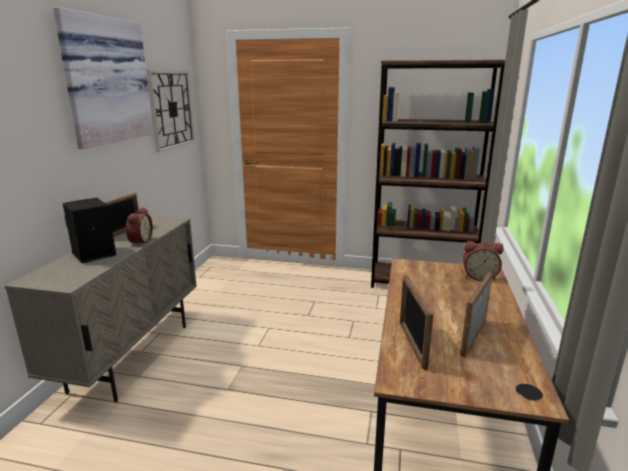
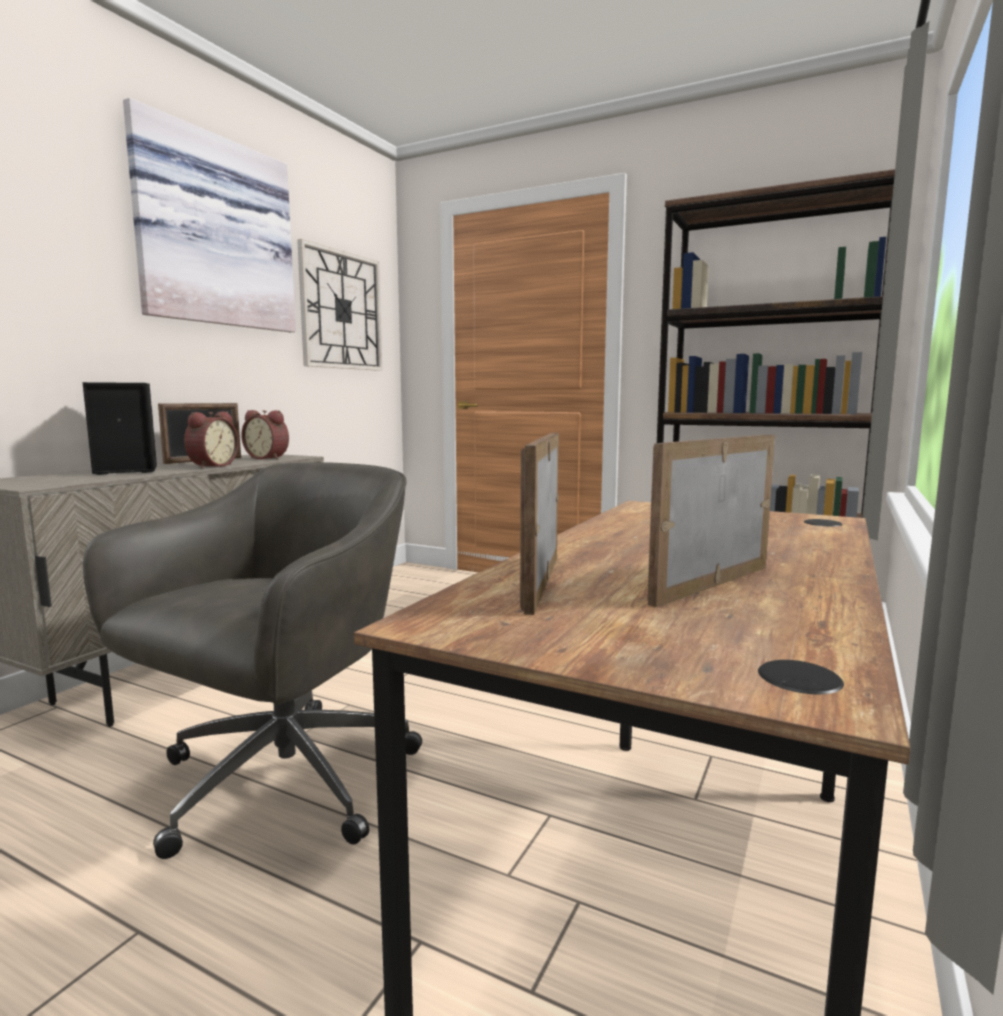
camera: 15 degrees right, 10 degrees down
(236, 418) = (280, 783): none -> grey office chair
(479, 277) = (799, 523): alarm clock -> alarm clock (268, 458)

